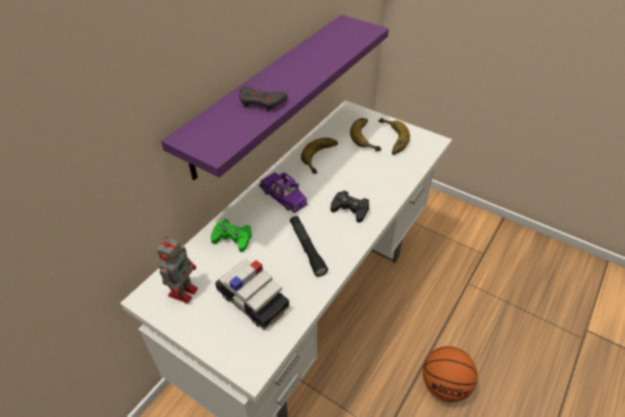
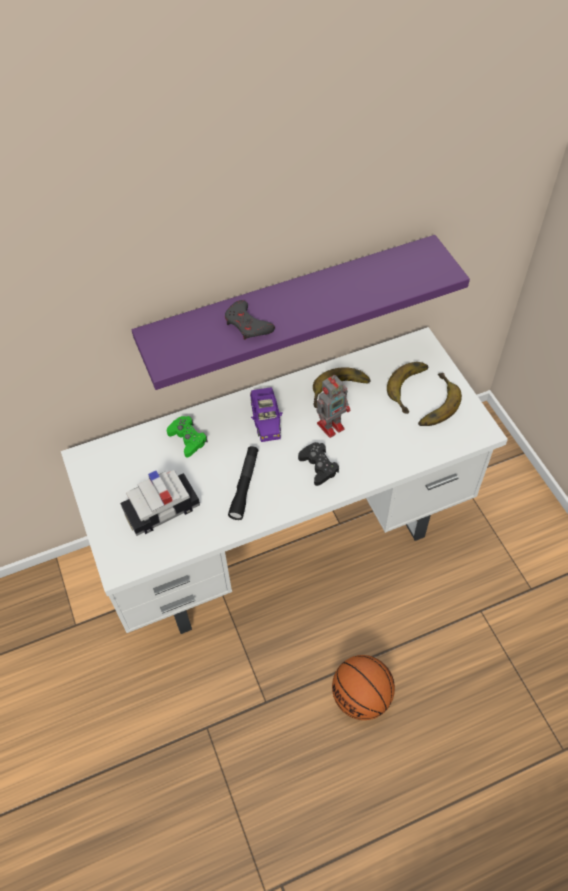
camera: 35 degrees right, 10 degrees up
(184, 291) = (114, 468): toy robot -> toy robot (331, 425)
(253, 301) = (161, 509): toy car -> toy car turned 75 degrees clockwise

